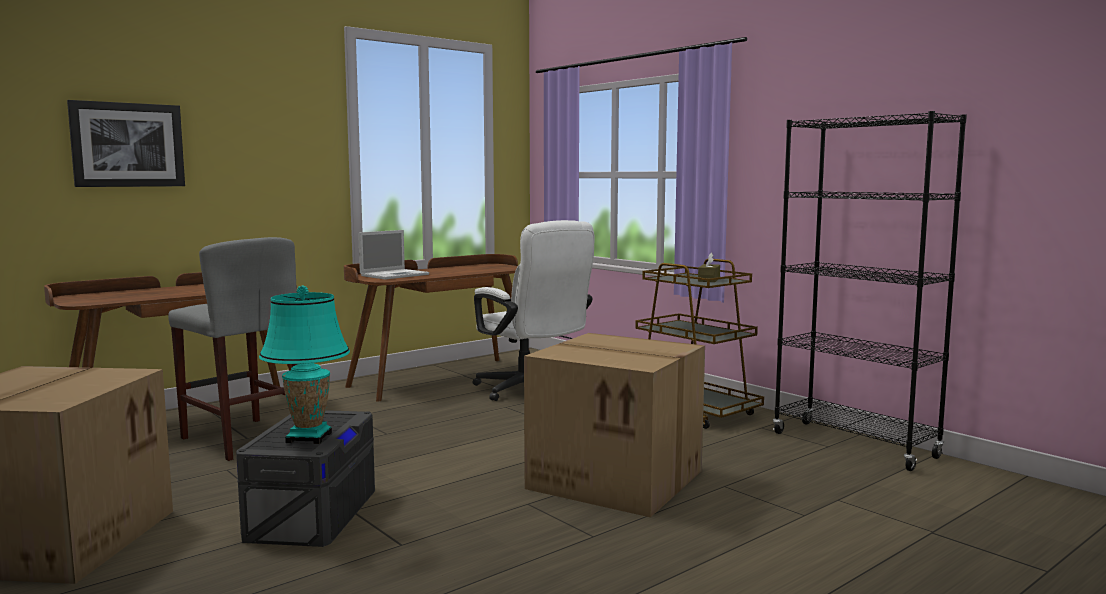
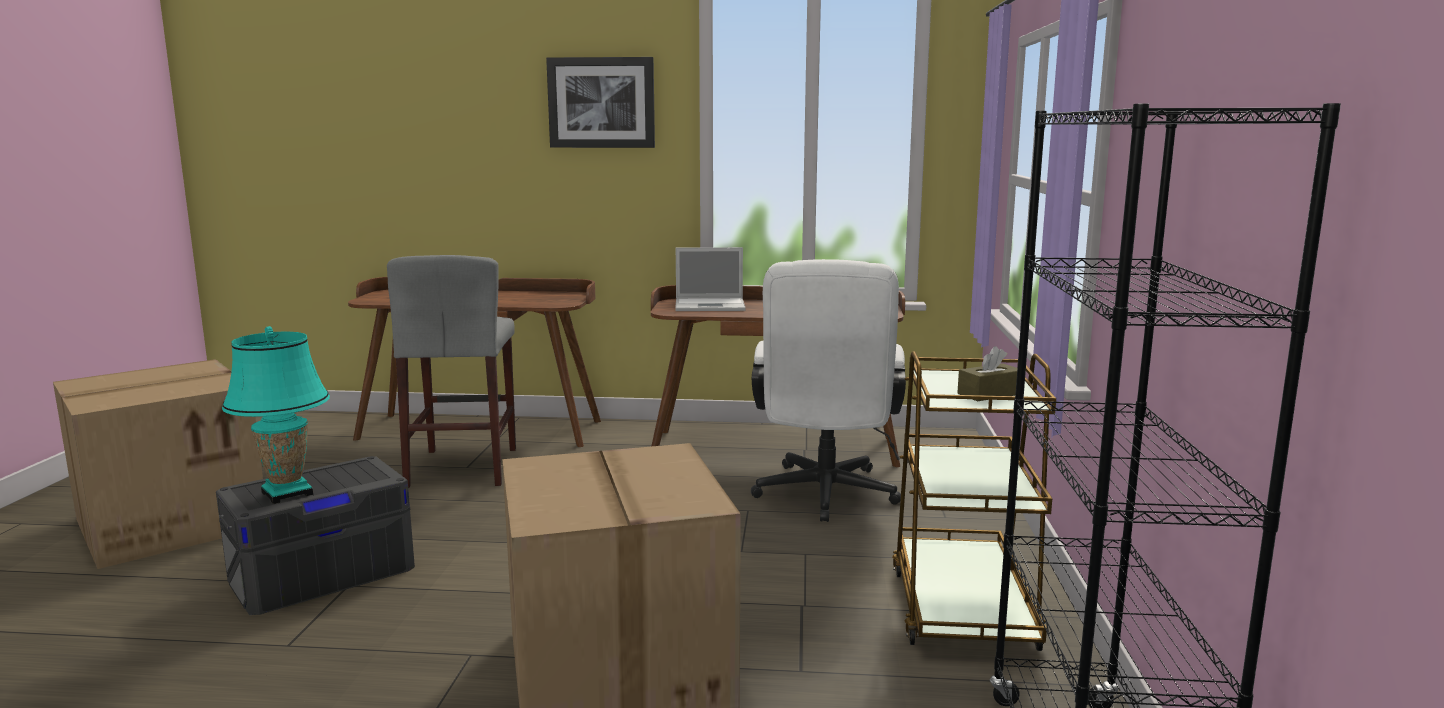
camera: 45 degrees right, 5 degrees up
(128, 145) = (453, 140): picture -> picture (601, 103)

